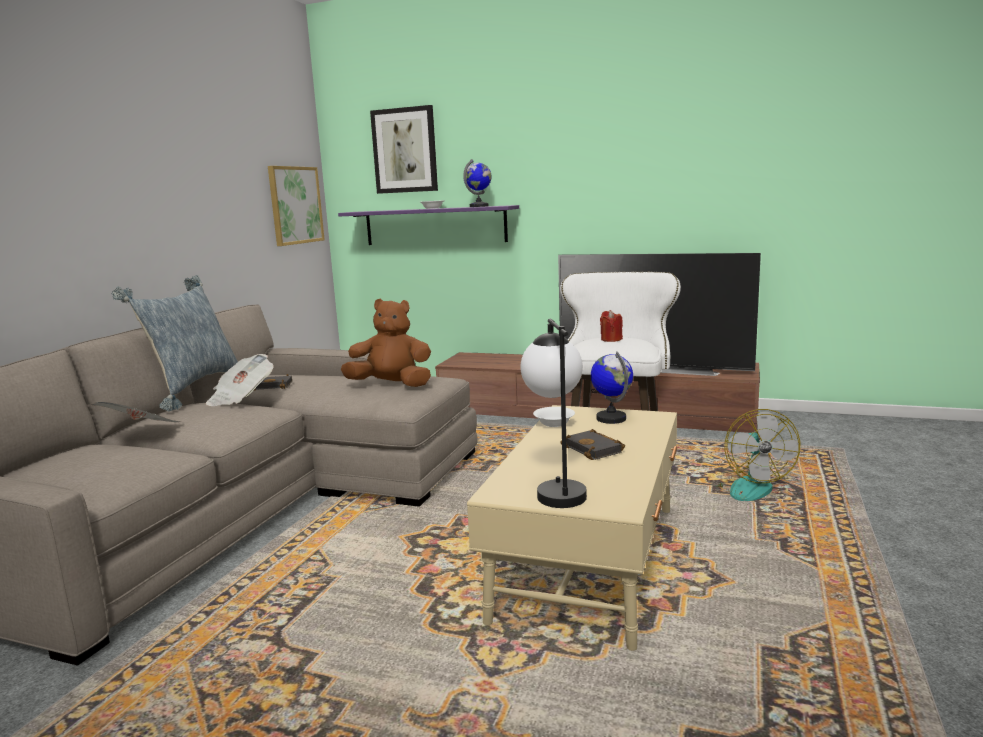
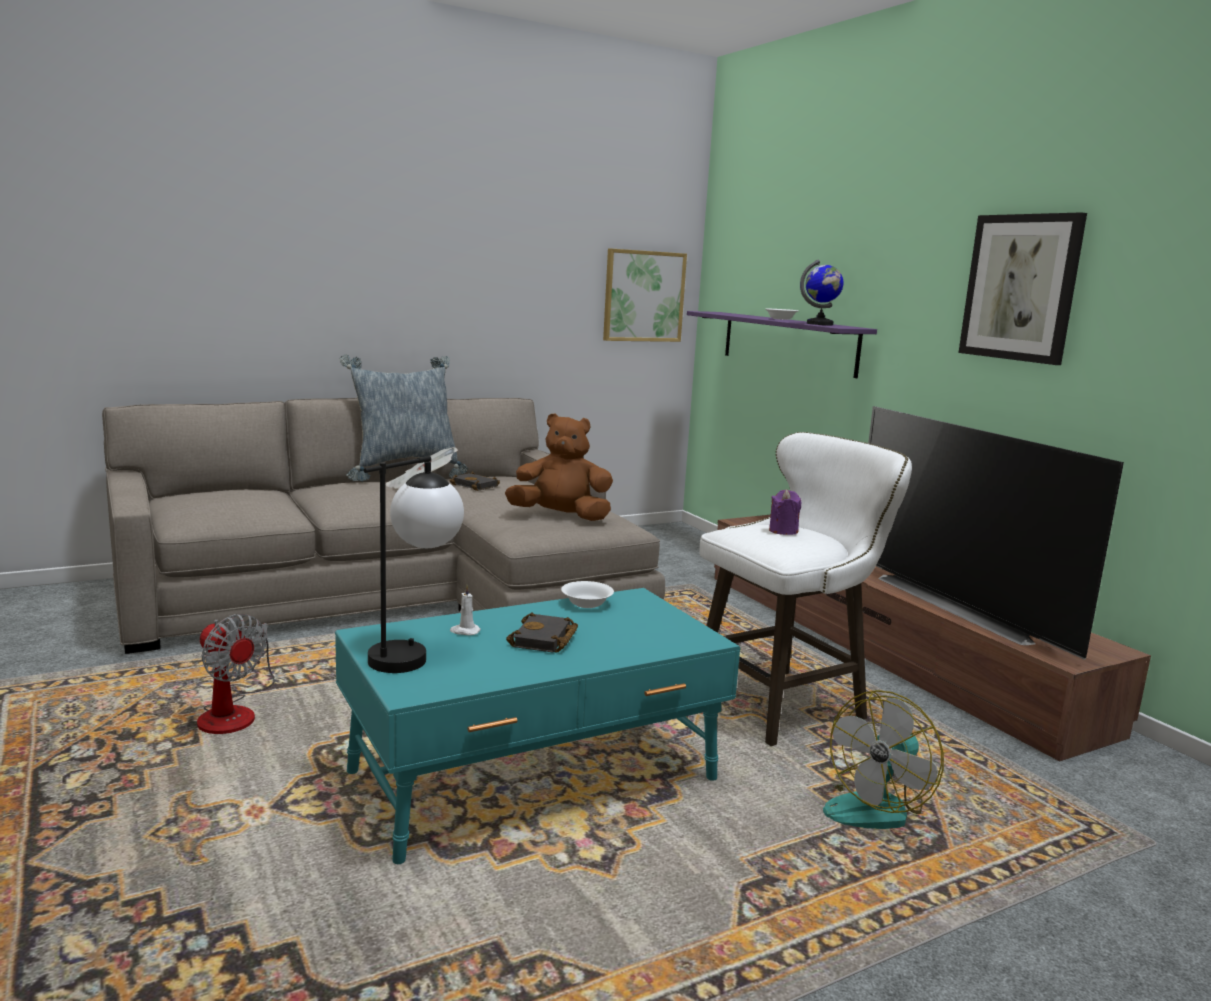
camera: 40 degrees right, 0 degrees up
(142, 432) = (302, 491): newspaper -> none
(305, 643) = (234, 712): none -> fan
(392, 385) = (561, 517): brown plush toy -> brown plush toy turned 45 degrees counterclockwise
(405, 150) = (774, 241): picture -> picture (1021, 288)
(543, 465) = (464, 631): none -> white candle
(589, 559) = (536, 775): beige coffee table -> turquoise coffee table
(611, 339) = (783, 531): red candle -> purple candle
(611, 418) = (651, 622): globe -> none

